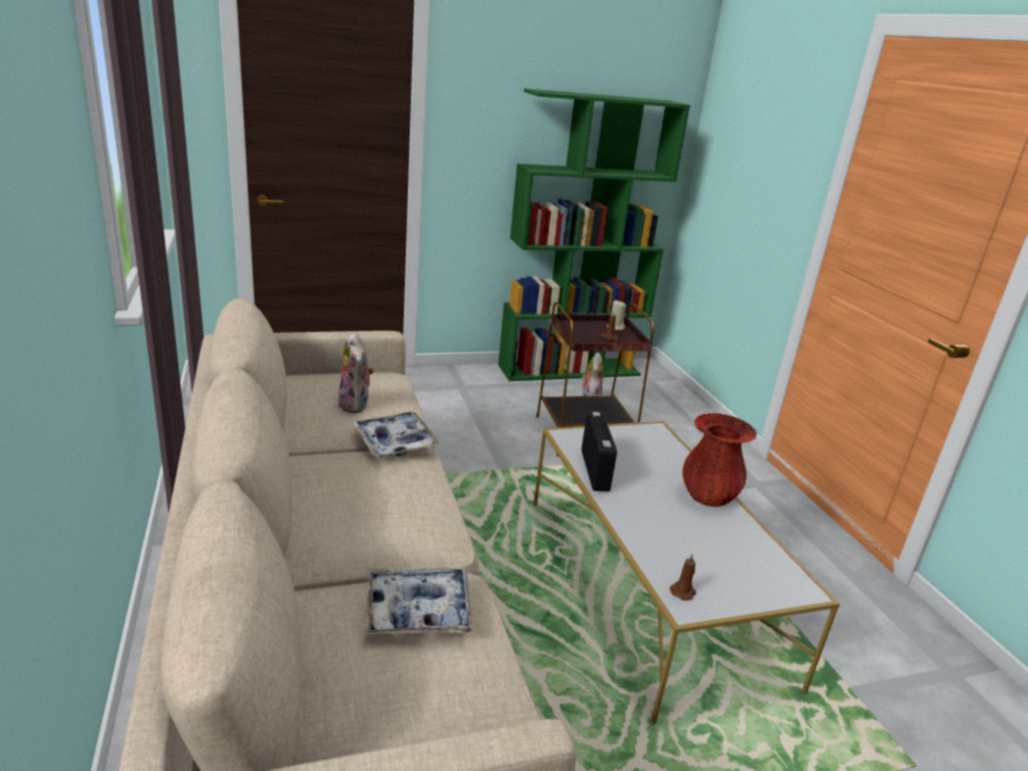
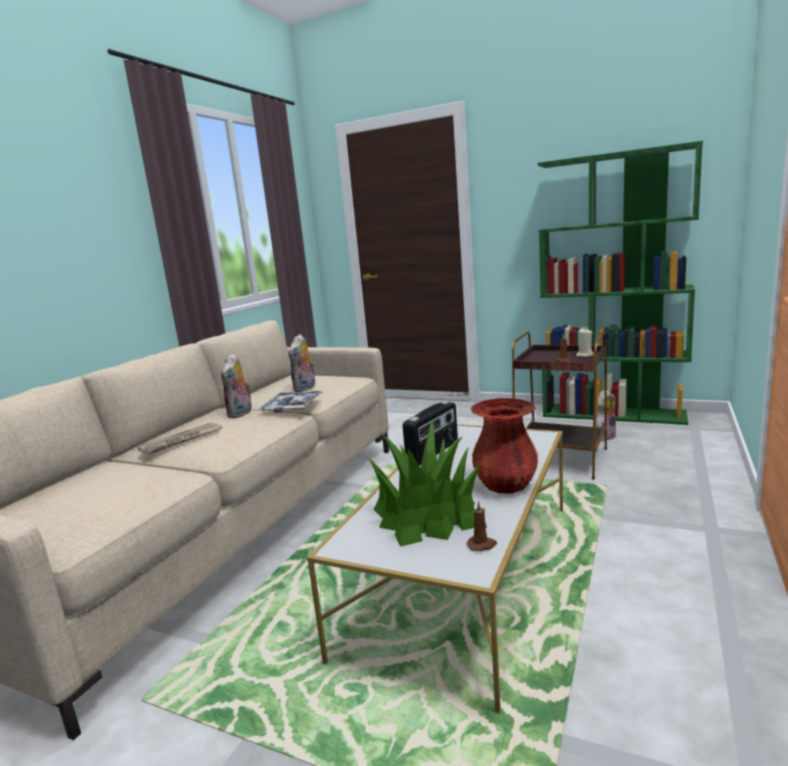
camera: 45 degrees right, 10 degrees down
(340, 466) = (241, 414): none -> plush toy
(348, 532) = (181, 441): none -> newspaper
(418, 610) = (138, 480): tray -> none
(683, 591) = (358, 537): brown candle -> brown candle (482, 545)
(700, 548) = (427, 516): none -> potted plant

